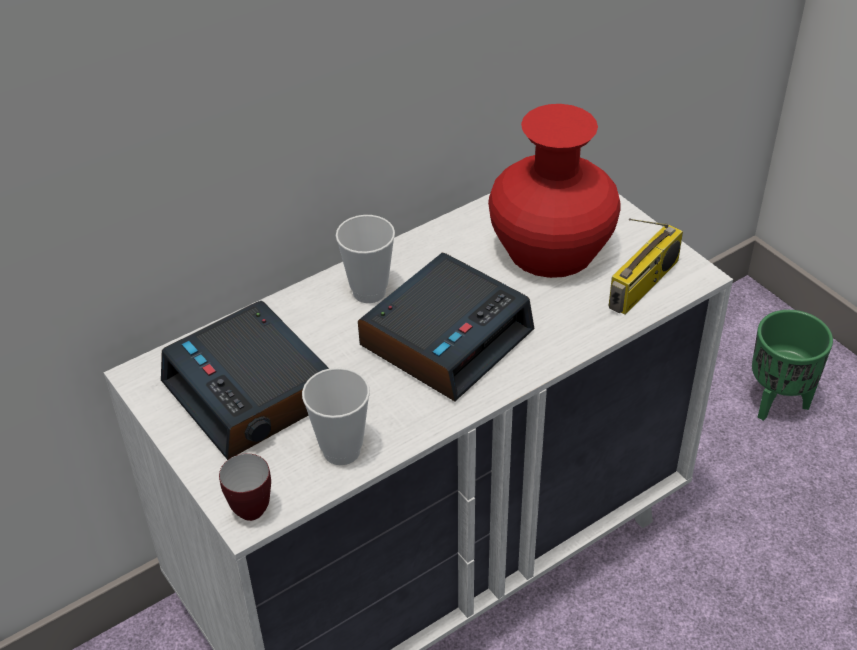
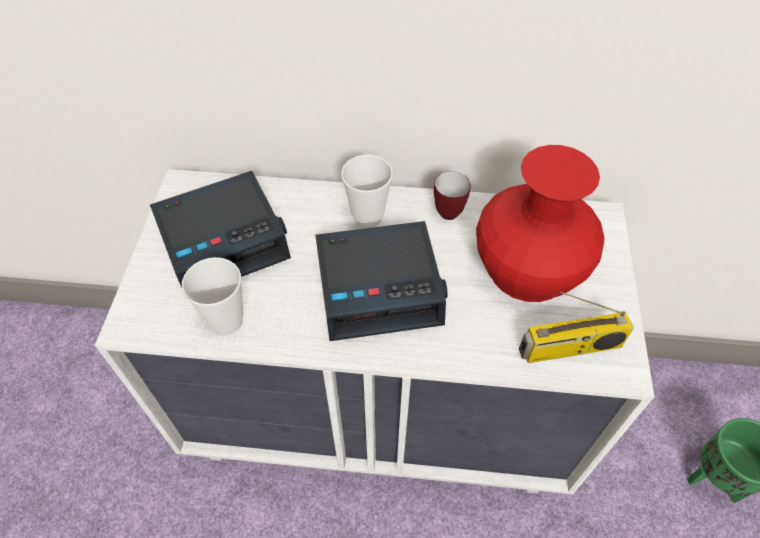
camera: 40 degrees right, 10 degrees up
(250, 505) = (138, 318): mug -> mug (451, 210)
(252, 392) = (224, 240): alarm clock -> alarm clock turned 120 degrees counterclockwise

